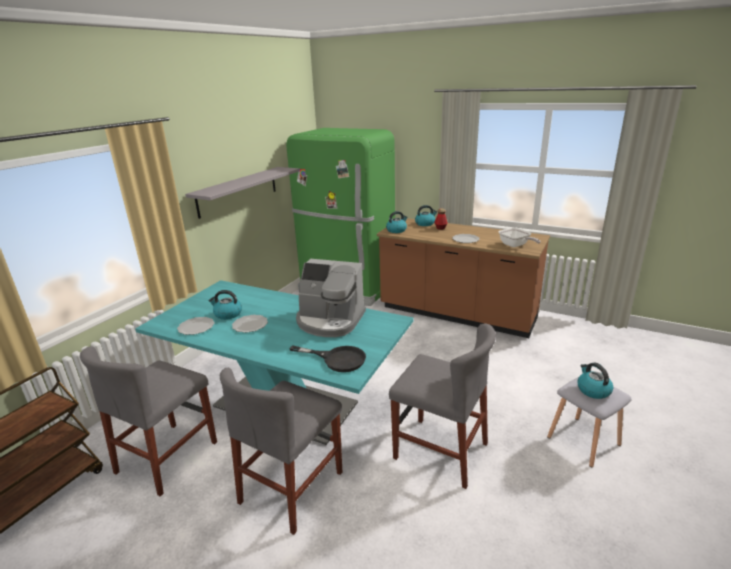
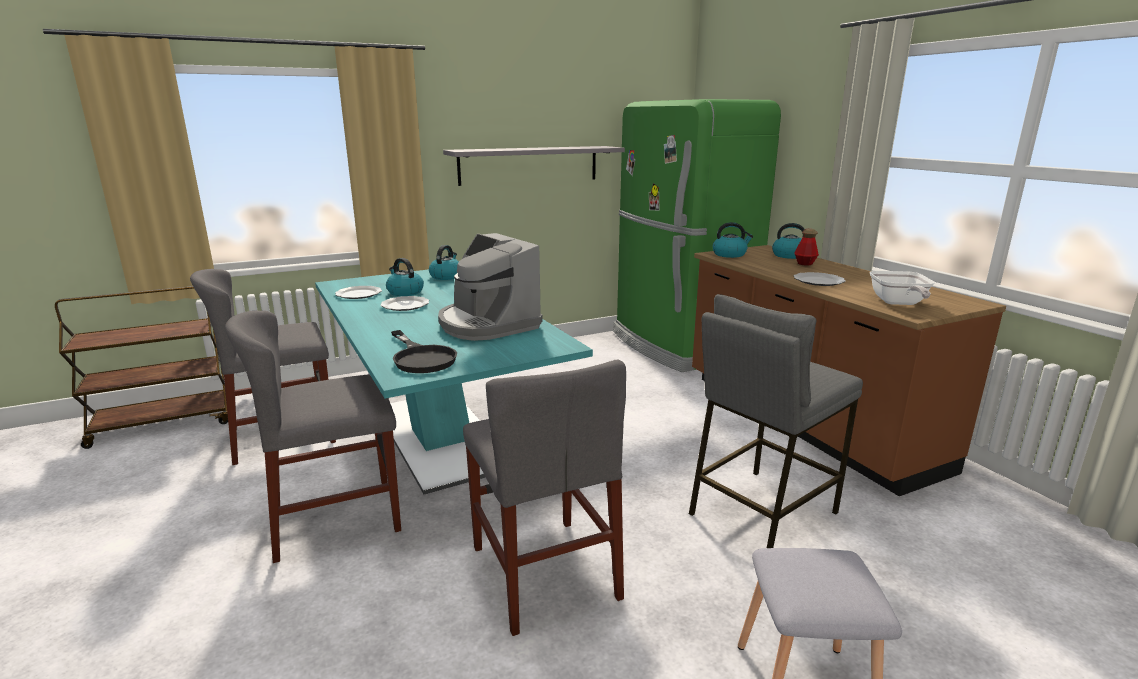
camera: 35 degrees right, 5 degrees down
(490, 371) = (761, 512): none -> grey stool
(592, 390) = (816, 576): kettle -> kettle (446, 276)

